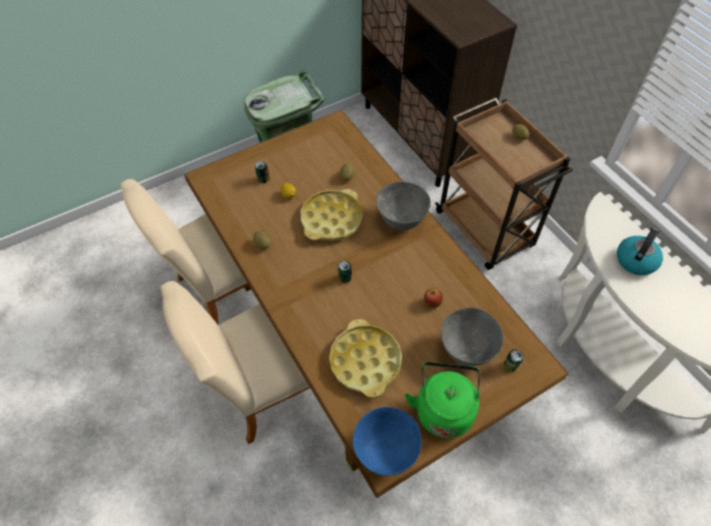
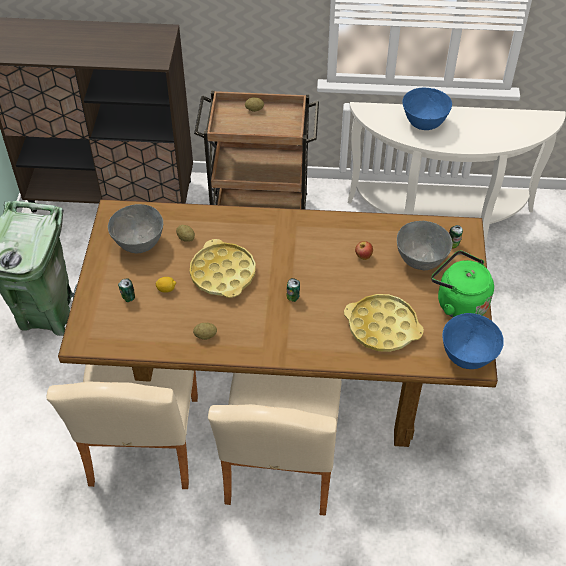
camera: 55 degrees left, 5 degrees down
(401, 220) = (267, 229): grey bowl -> grey bowl (139, 244)
(636, 260) = (424, 124): kettle -> blue bowl

